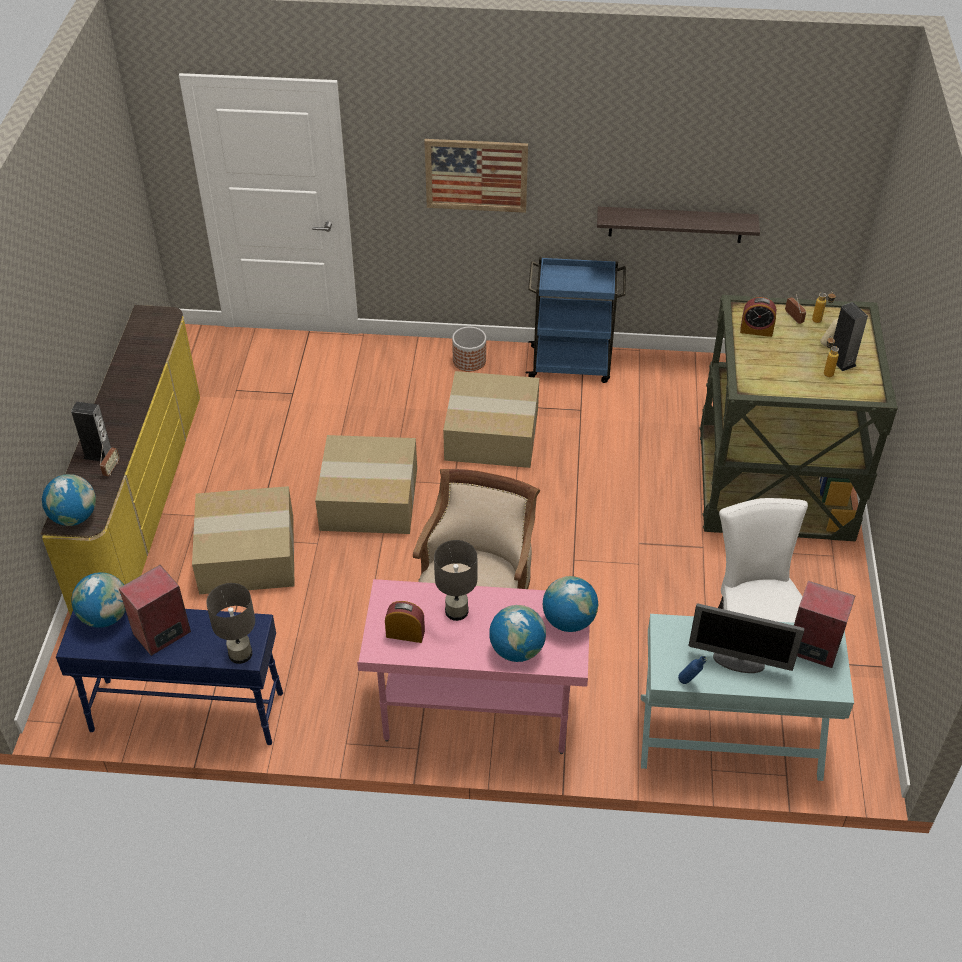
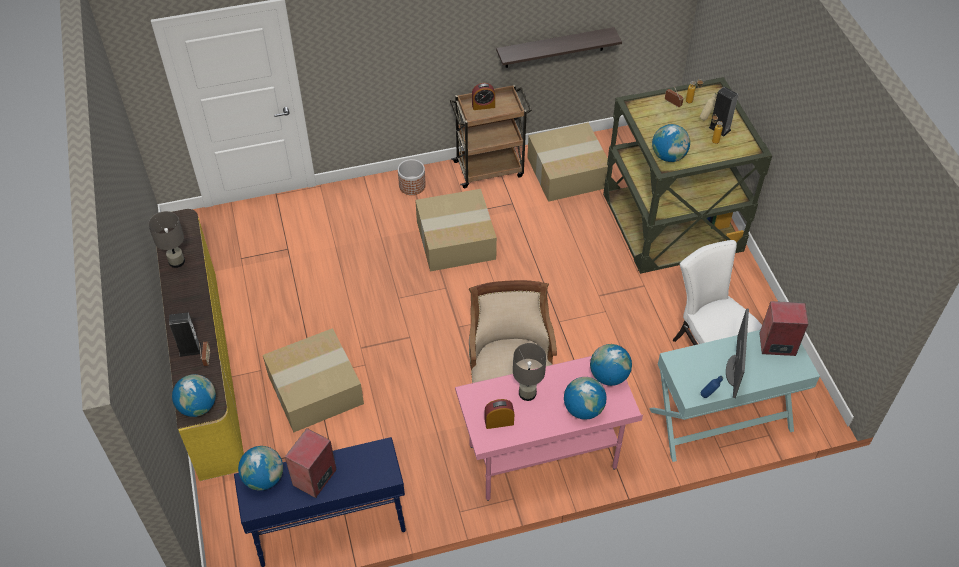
camera: 20 degrees left, 5 degrees up
(240, 653) = (382, 474): grey table lamp -> grey table lamp (176, 261)
(367, 499) = (387, 319): cardboard box -> cardboard box (566, 173)
(476, 175) = (401, 45): picture -> none
(572, 364) = (490, 168): blue cart -> brown cart
(739, 662) = (734, 370): monitor -> monitor turned 75 degrees counterclockwise
(756, 330) = (651, 120): alarm clock -> alarm clock (483, 105)
(757, 377) = (668, 156): none -> globe

